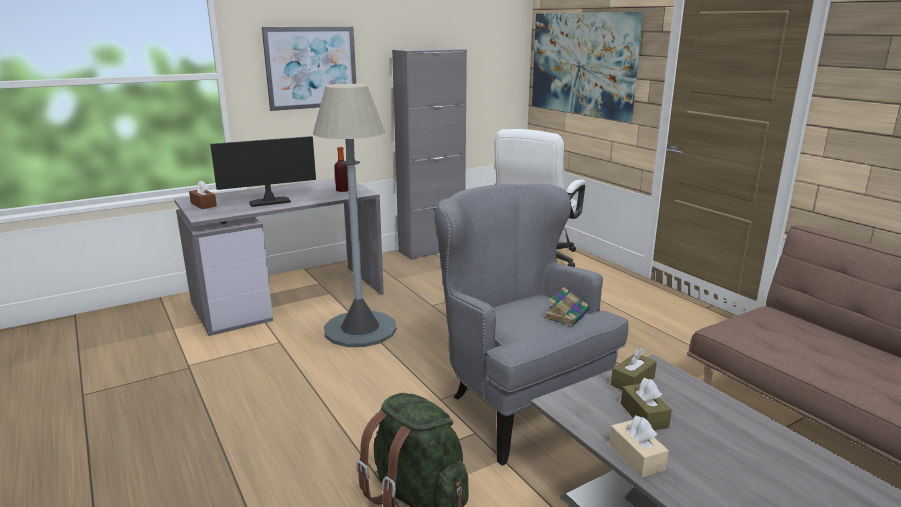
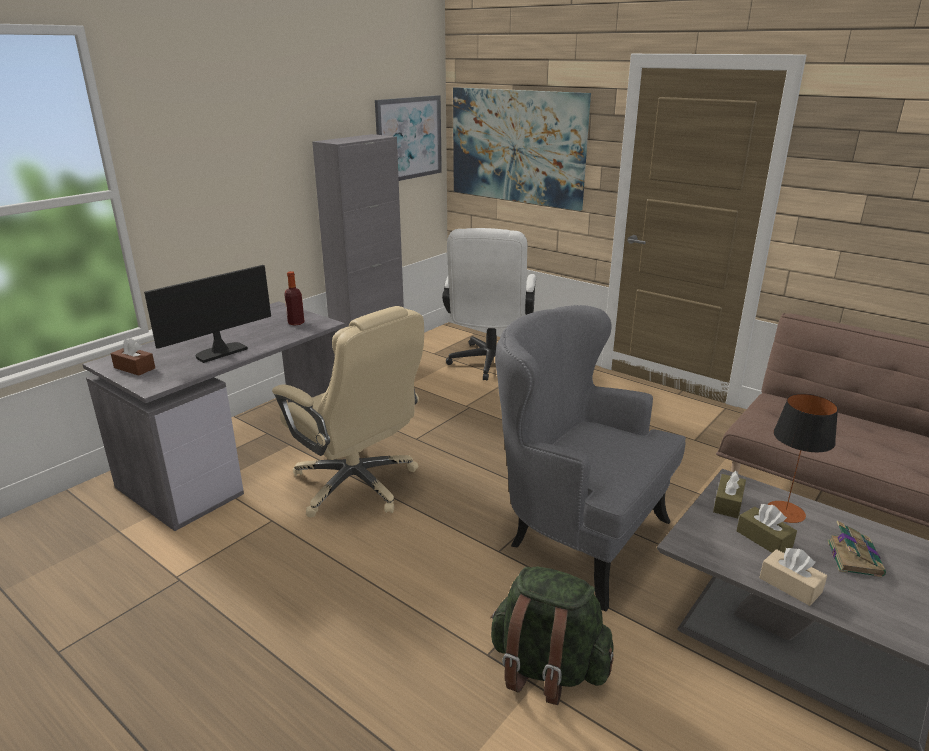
camera: 20 degrees left, 5 degrees up
(311, 68) = (223, 172): picture -> picture (409, 138)
(360, 329) = (357, 485): grey floor lamp -> beige office chair
(567, 315) = (633, 443): book -> book (854, 557)
(688, 399) = (785, 512): none -> table lamp

